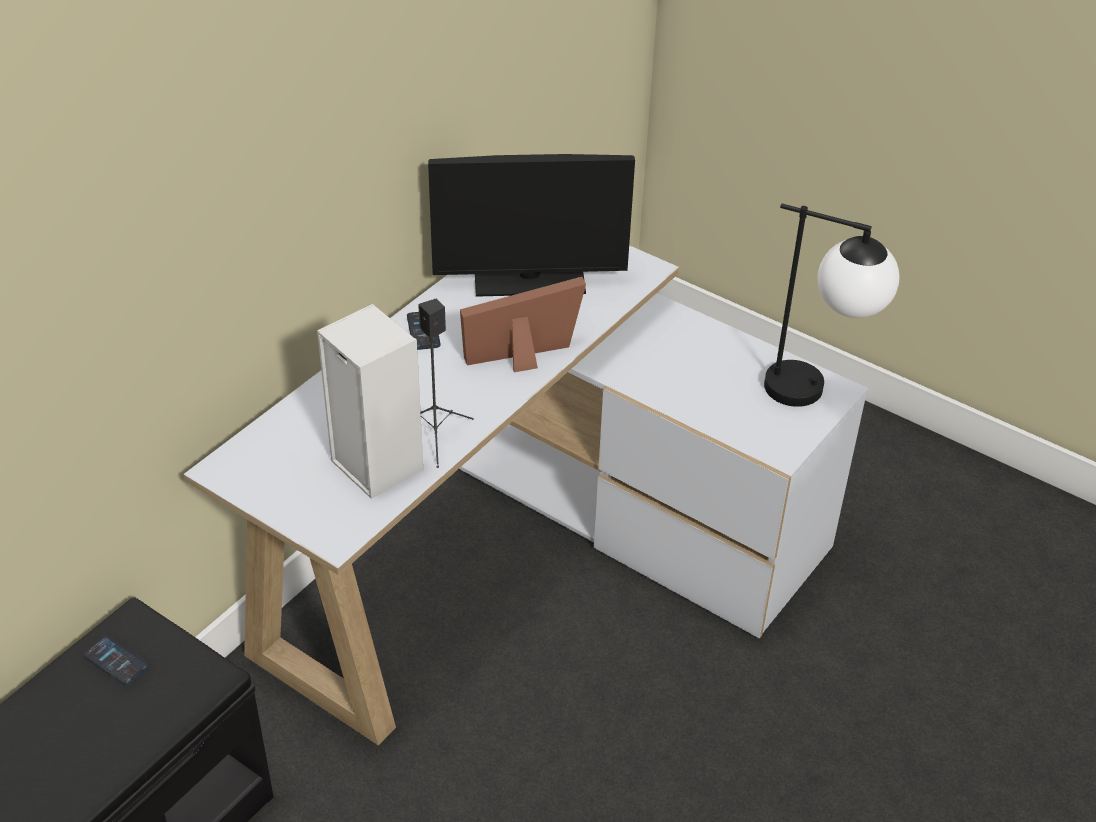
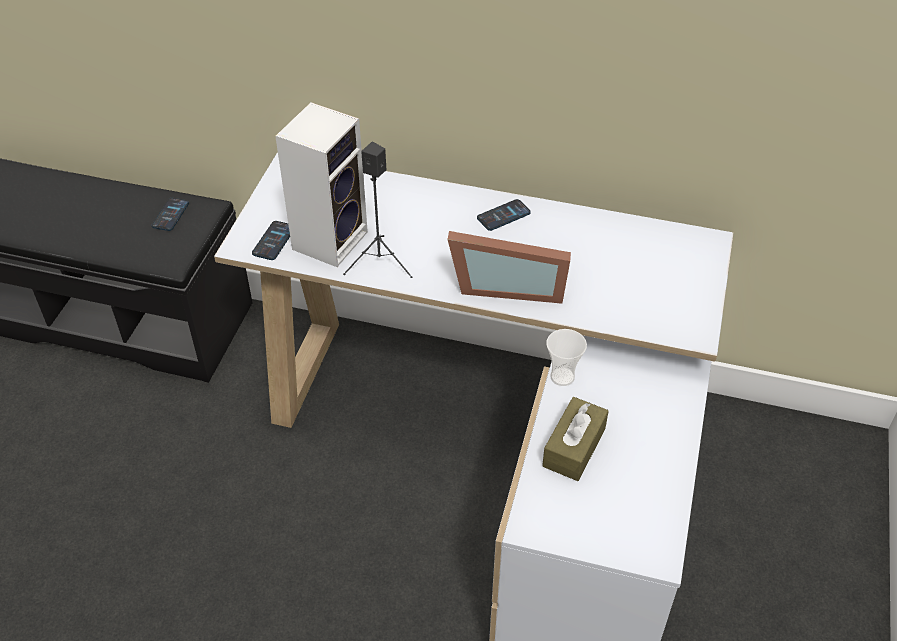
camera: 70 degrees right, 5 degrees up
(347, 510) = (274, 241): none -> phone
(525, 358) = (507, 286): picture frame -> picture frame turned 135 degrees clockwise
(529, 280) = (617, 257): monitor -> none
(623, 381) = (562, 377): none -> cup
(708, 400) = (574, 447): none -> brown tissue box
(817, 394) = (640, 538): table lamp -> none

